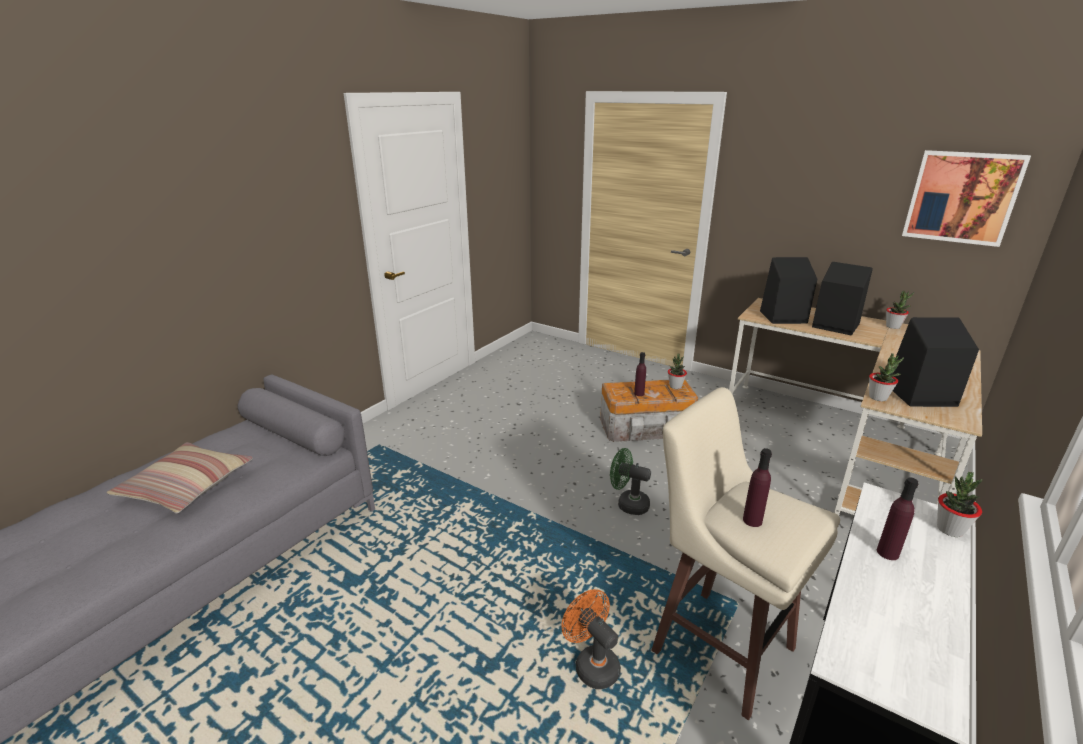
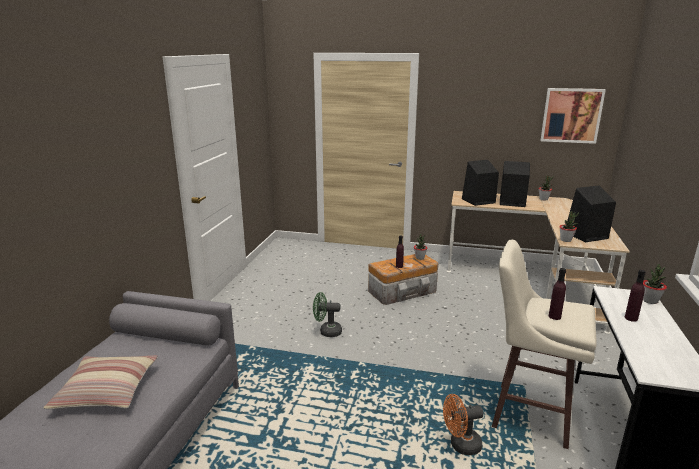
camera: 20 degrees left, 5 degrees down
(592, 664) = (460, 445): orange fan -> orange fan turned 45 degrees counterclockwise
(628, 504) = (421, 343): green fan -> green fan (327, 331)

